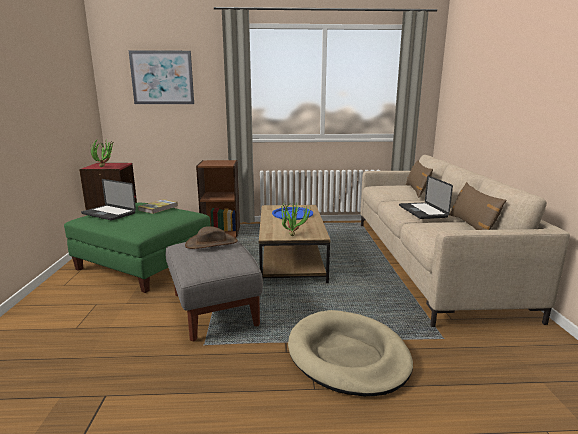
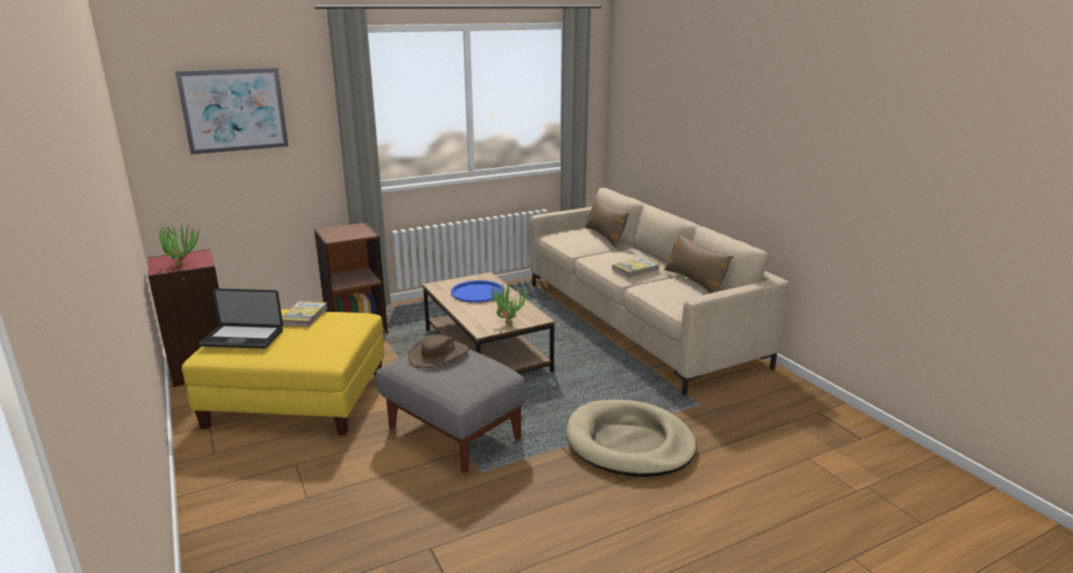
camera: 25 degrees left, 5 degrees up
(144, 264) = (298, 398): green ottoman -> yellow ottoman
(422, 211) = (635, 269): laptop -> book

